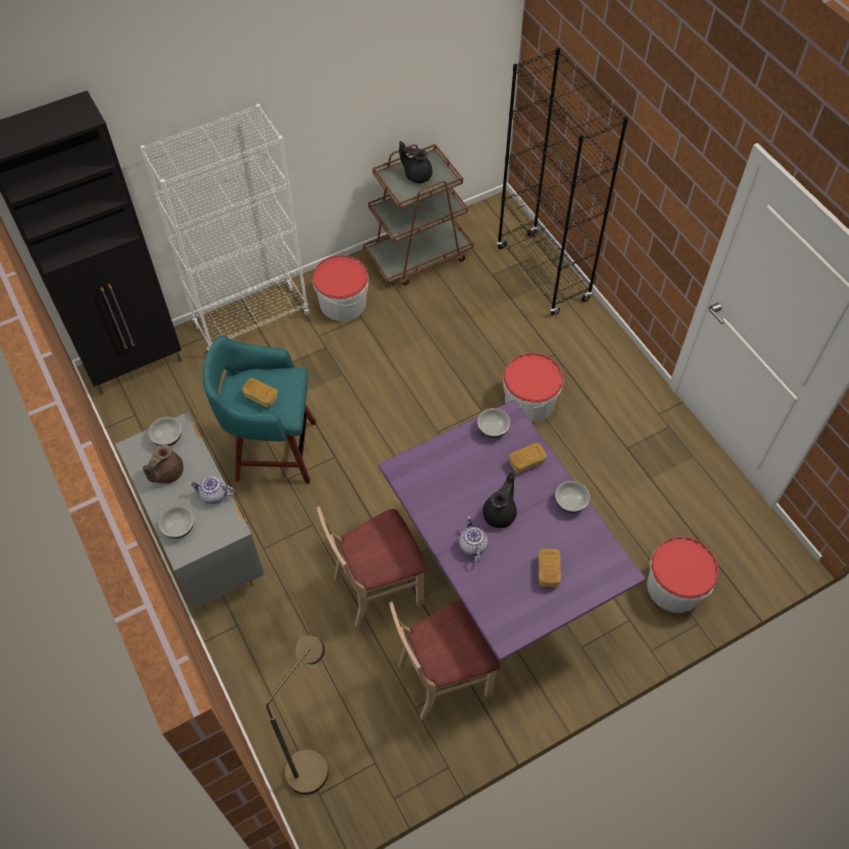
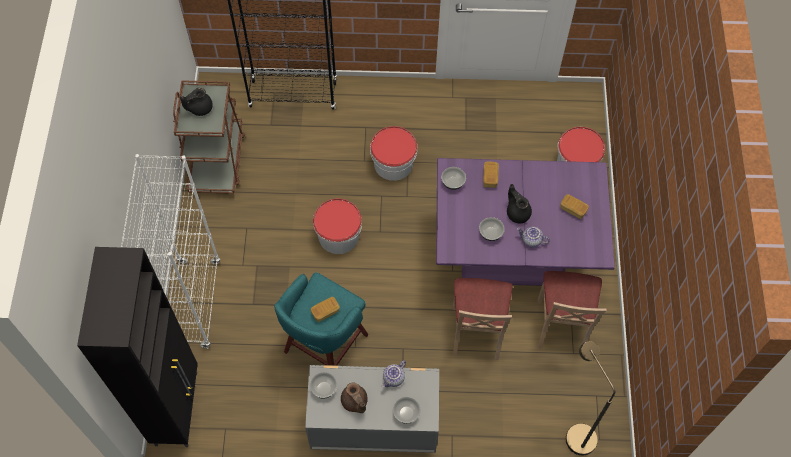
camera: 60 degrees left, 5 degrees up
(342, 302) = (223, 233): bucket -> bucket (338, 236)
(570, 502) = (533, 170): bowl -> bowl (490, 233)

